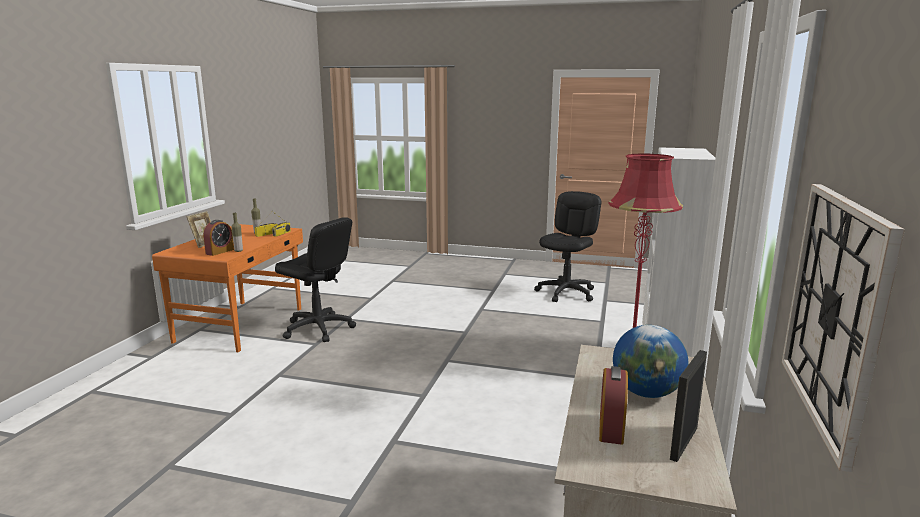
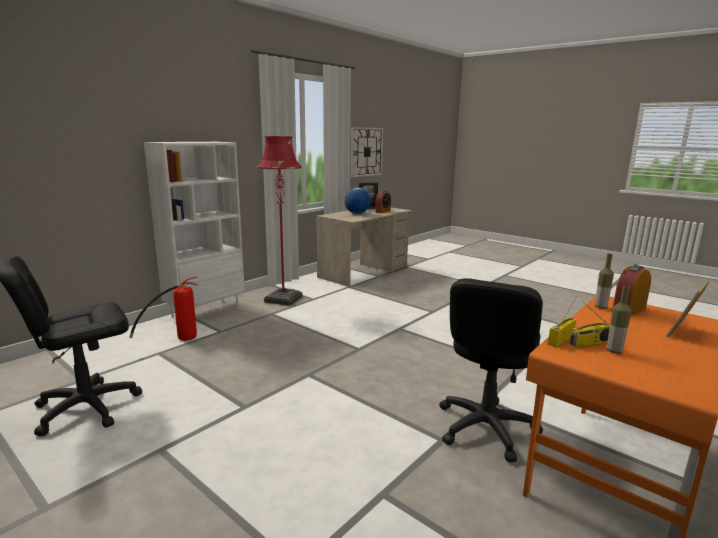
camera: 155 degrees left, 0 degrees up
(318, 329) = (485, 428): black office chair -> black office chair turned 120 degrees counterclockwise
(614, 331) = (176, 340): none -> fire extinguisher

